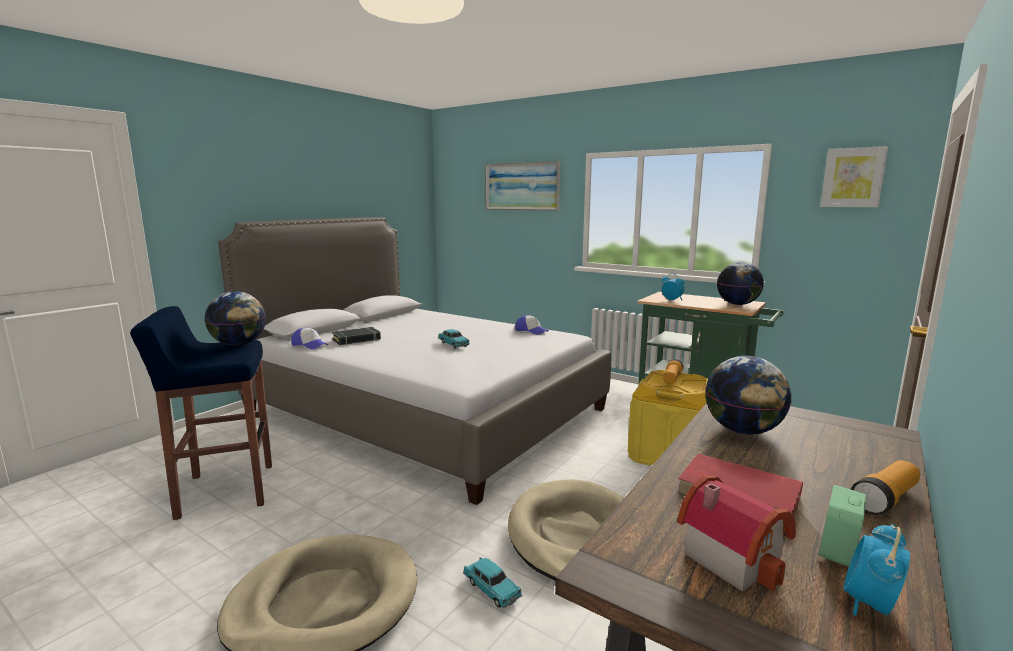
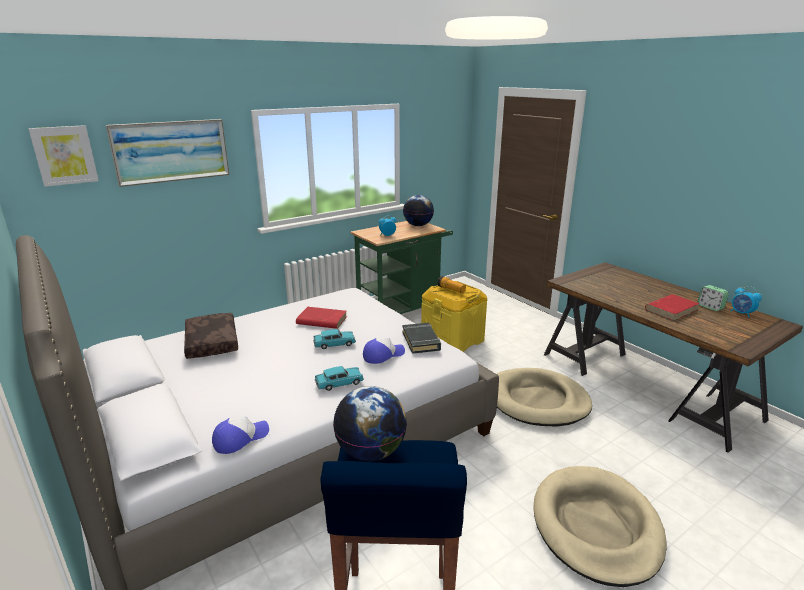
camera: 70 degrees left, 10 degrees up
(356, 339) = (250, 400): black book -> black book (421, 341)
(433, 320) = (210, 342): none -> brown pillow
(491, 589) = (586, 445): turquoise toy car -> turquoise toy car (339, 383)
(497, 336) = (321, 320): none -> red book
(531, 331) = (319, 303): cap -> cap (383, 355)
(732, 556) = (721, 324): toy house -> none
(742, 431) = (604, 290): globe -> none
(853, 177) = (440, 127): picture -> picture (64, 155)
(885, 499) = (670, 288): flashlight -> none

